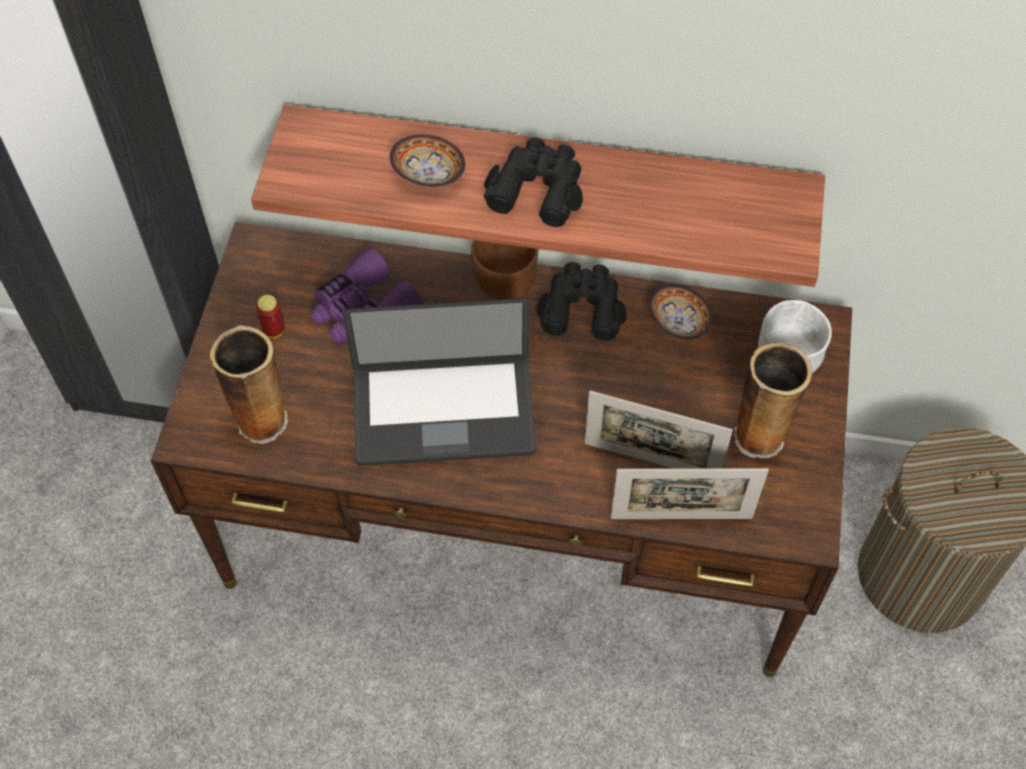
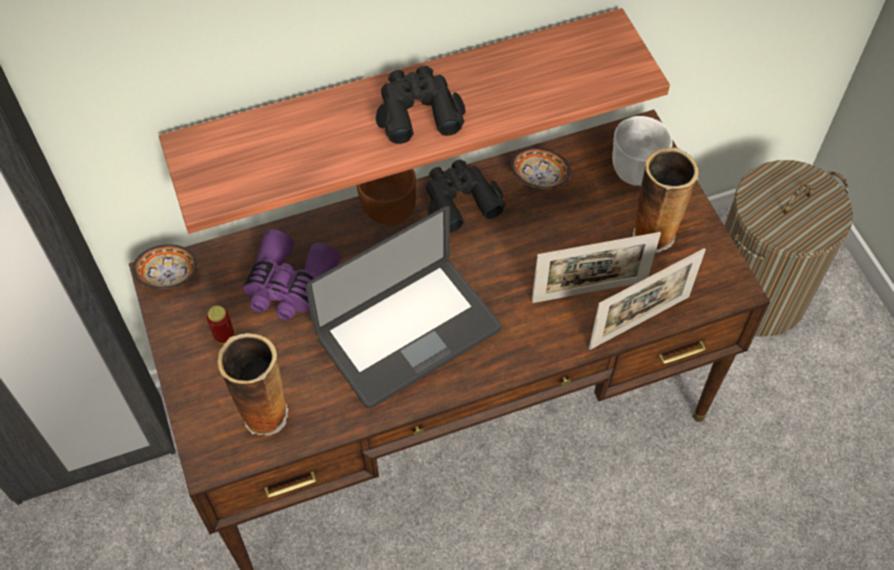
camera: 30 degrees left, 0 degrees up
(429, 176) = (324, 139): bowl -> bowl (170, 277)

